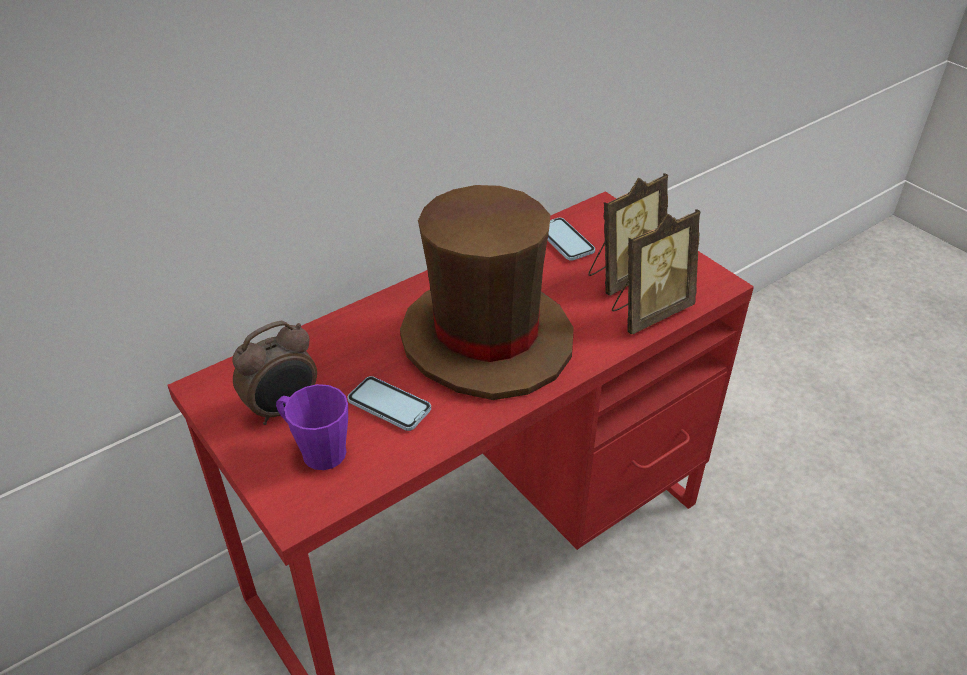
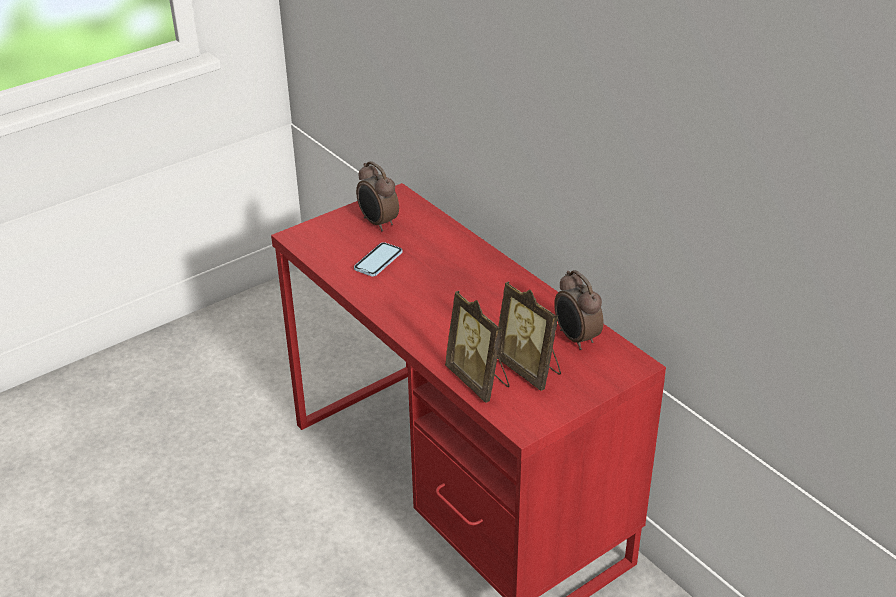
camera: 90 degrees right, 5 degrees down
(316, 450) = (342, 238): purple mug -> none
(487, 339) = (444, 299): brown hat -> none
(565, 241) = (575, 338): phone -> alarm clock

